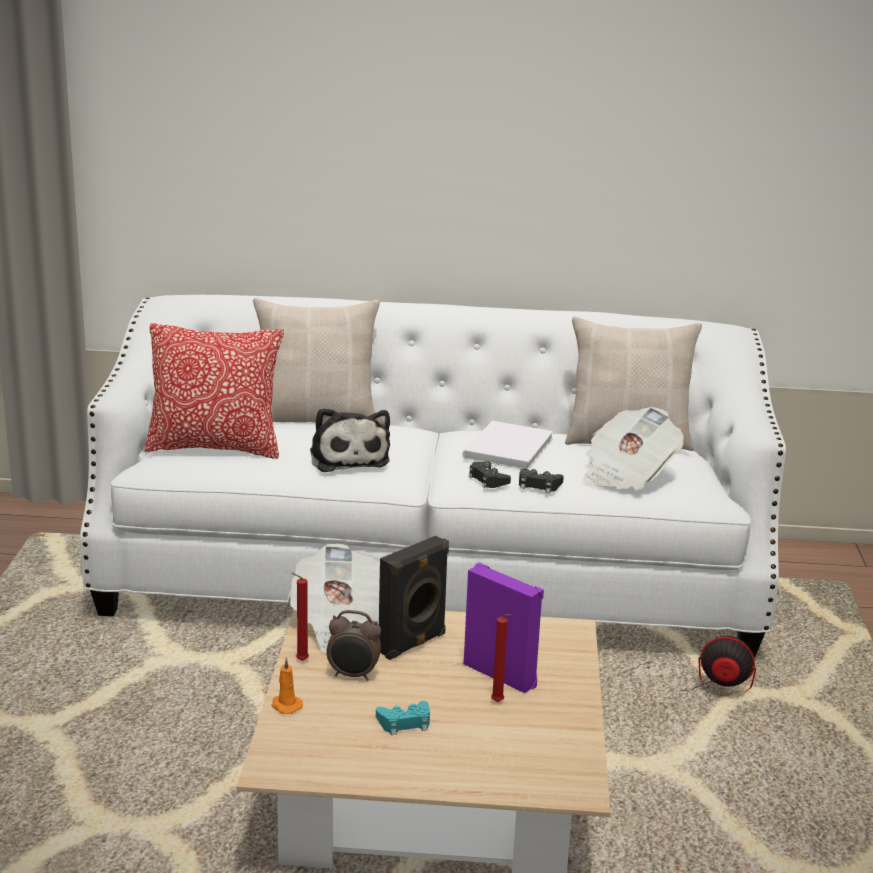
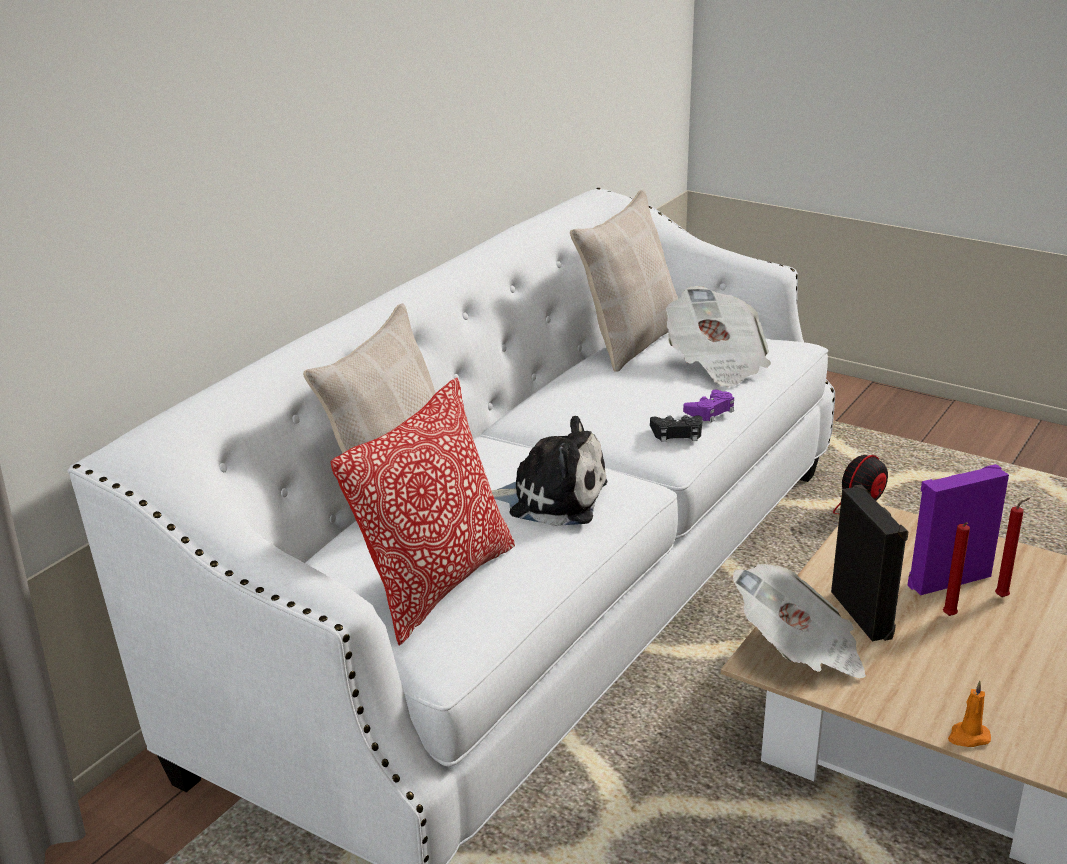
camera: 60 degrees left, 5 degrees up
(300, 661) = (869, 701): red candle -> red candle (949, 617)
(353, 675) = (917, 672): alarm clock -> none
(405, 723) = (1027, 664): turquoise game controller -> none
(505, 449) = (607, 403): white book -> none
(538, 485) = (710, 411): black game controller -> purple game controller

